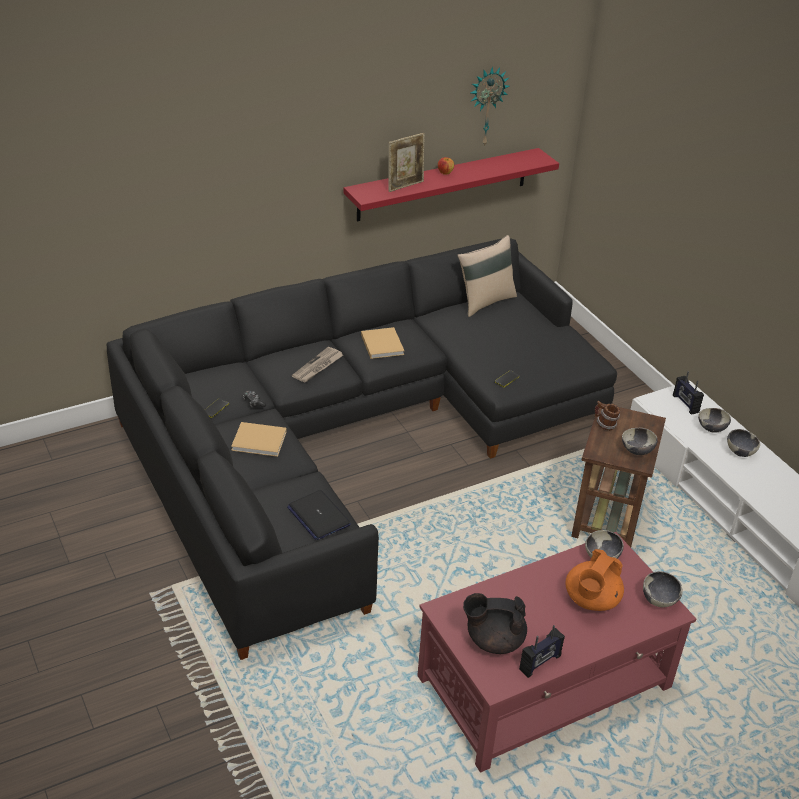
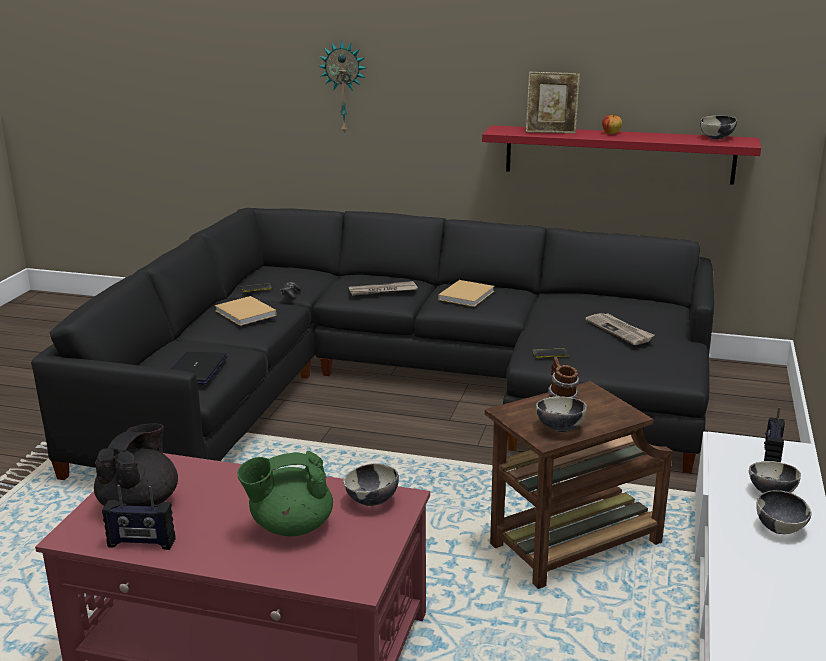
camera: 45 degrees right, 15 degrees down
(484, 301) = (628, 299): beige pillow -> none
(486, 106) = (678, 63): wall clock -> wall clock (344, 87)
(493, 640) = (140, 504): black teapot -> black teapot turned 60 degrees clockwise
(523, 338) = (620, 330): none -> newspaper
(591, 600) = (290, 526): orange teapot -> green teapot
(659, 600) = (364, 566): bowl -> bowl (717, 138)

